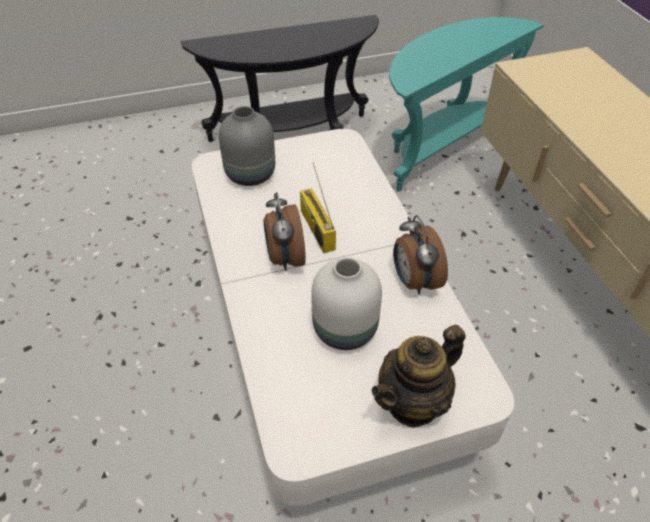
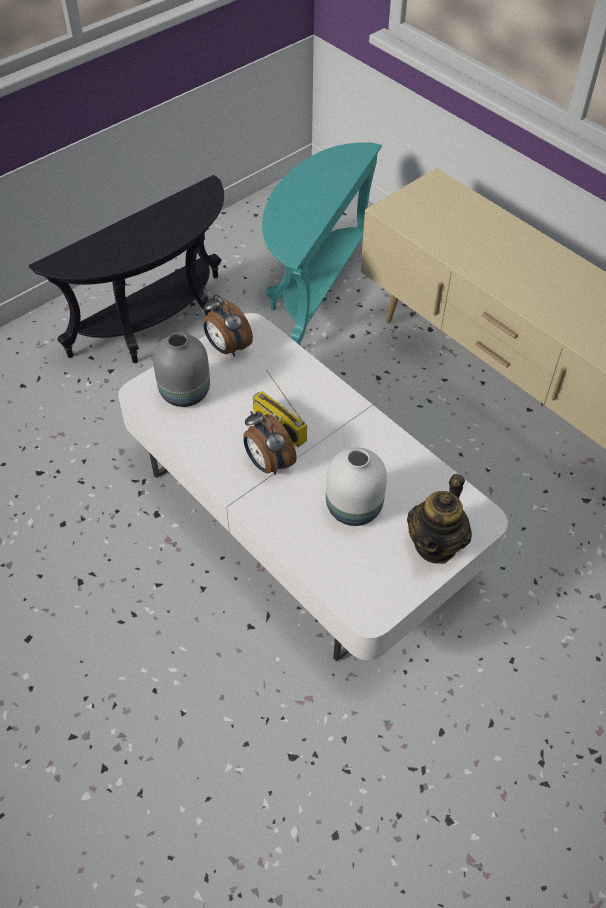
camera: 25 degrees left, 5 degrees up
(414, 281) = (386, 446): alarm clock -> alarm clock (227, 348)

